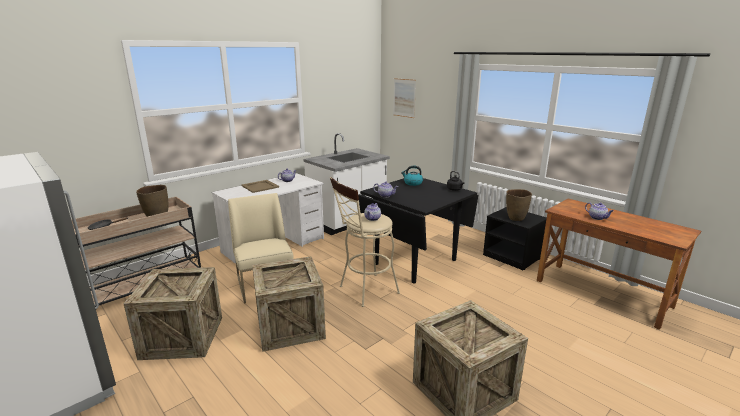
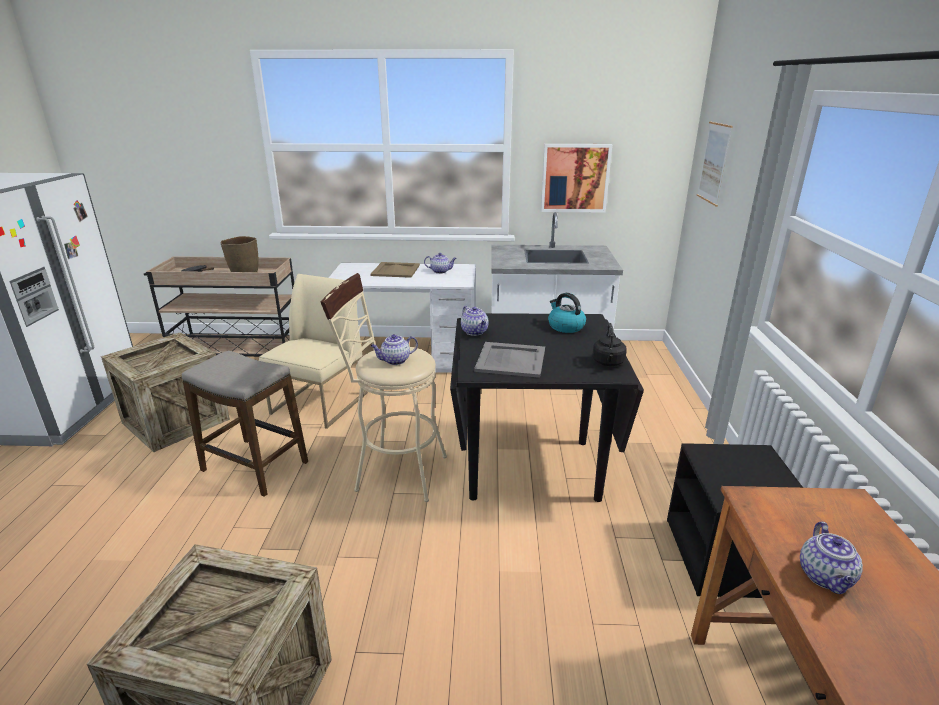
camera: 45 degrees right, 5 degrees up
(290, 326) = (255, 466): crate -> stool
(334, 113) = (575, 178): none -> picture
(423, 199) = (510, 359): none -> grey tray
(515, 218) = (732, 477): brown vase -> none

